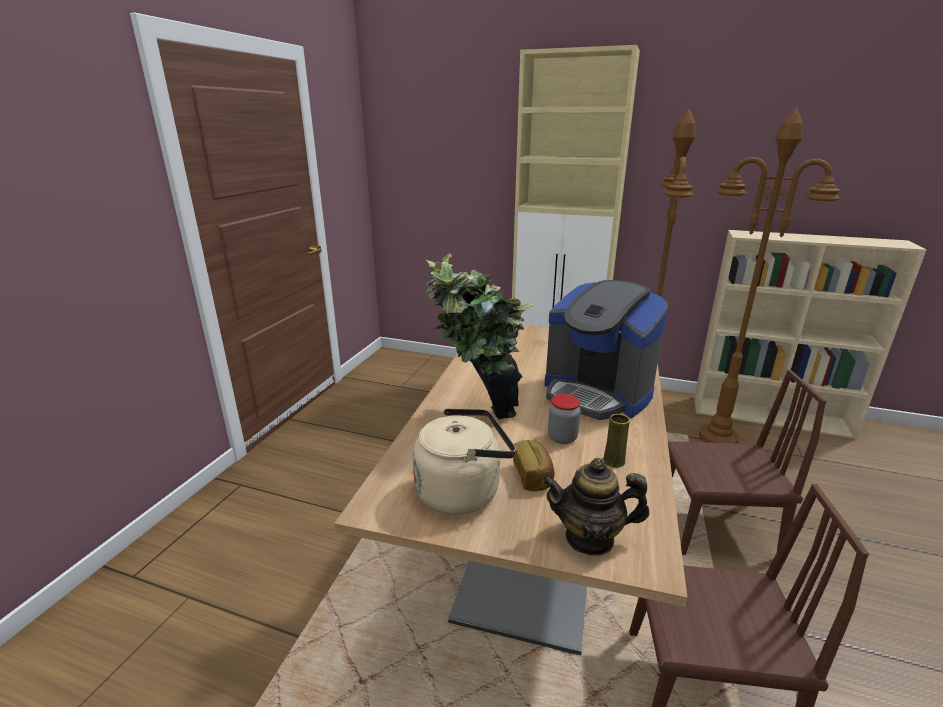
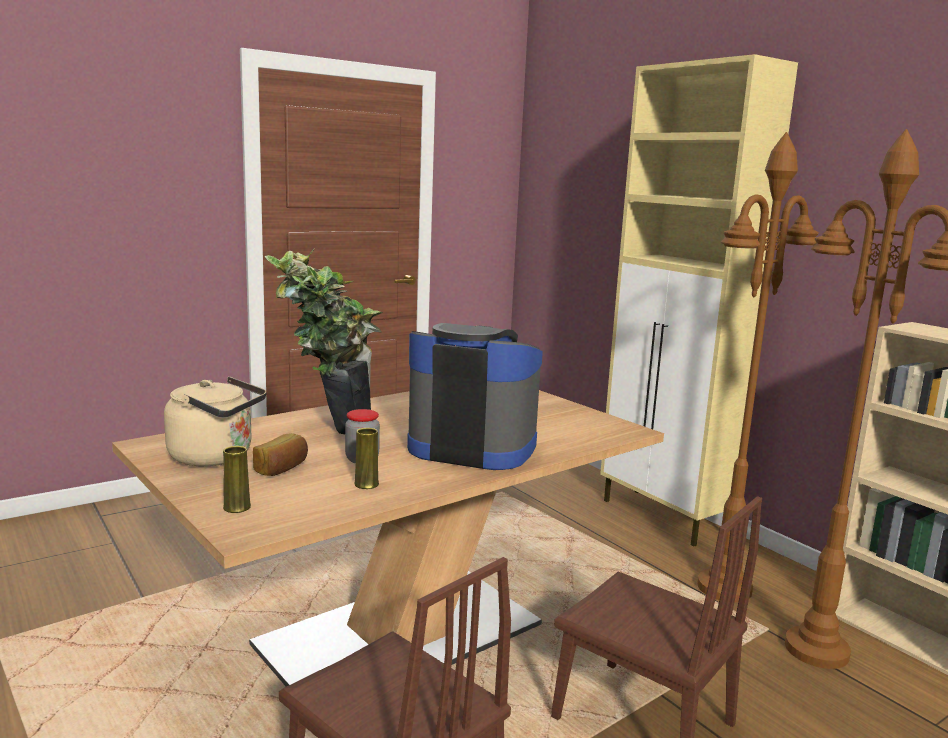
camera: 35 degrees right, 10 degrees down
(590, 538) = (237, 507): teapot -> yellow vase
(597, 393) = (472, 447): coffee machine -> coffee machine turned 120 degrees clockwise

